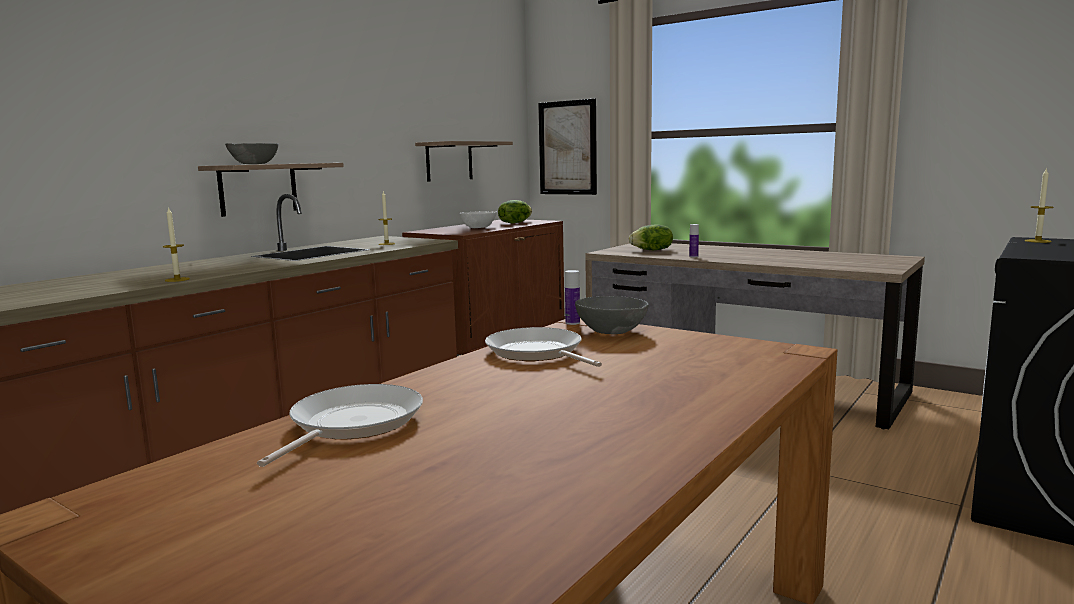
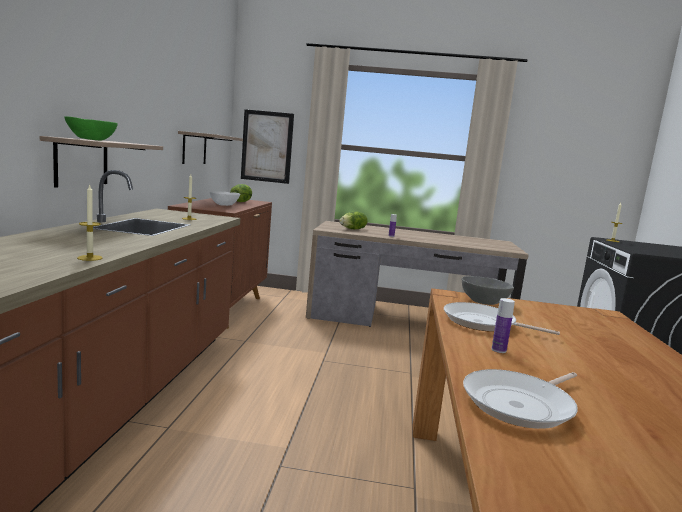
camera: 30 degrees left, 0 degrees up
(254, 164) = (91, 139): grey bowl -> green bowl
(352, 424) = (521, 404): frying pan -> frying pan turned 120 degrees counterclockwise
(572, 323) = (446, 295): bottle -> bottle (498, 350)

